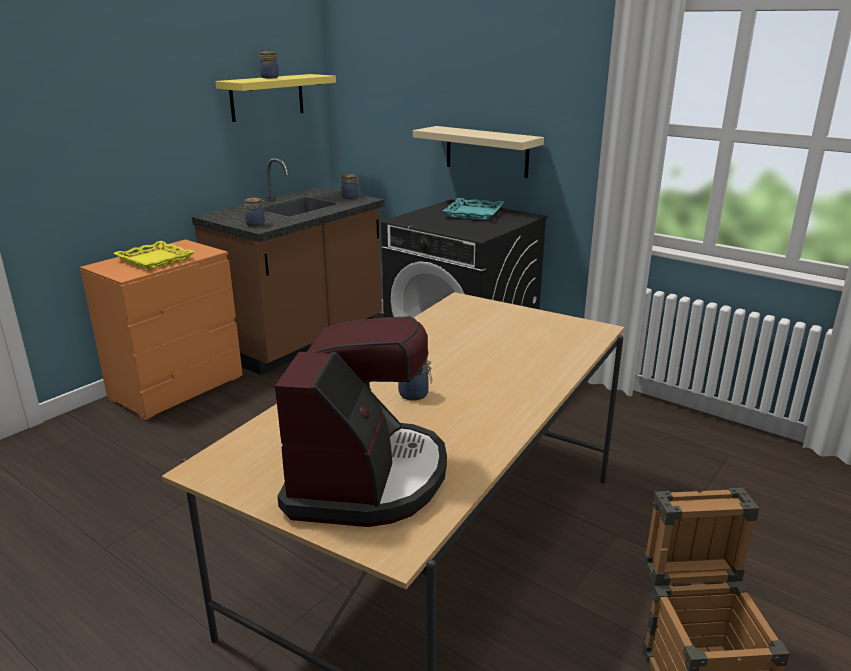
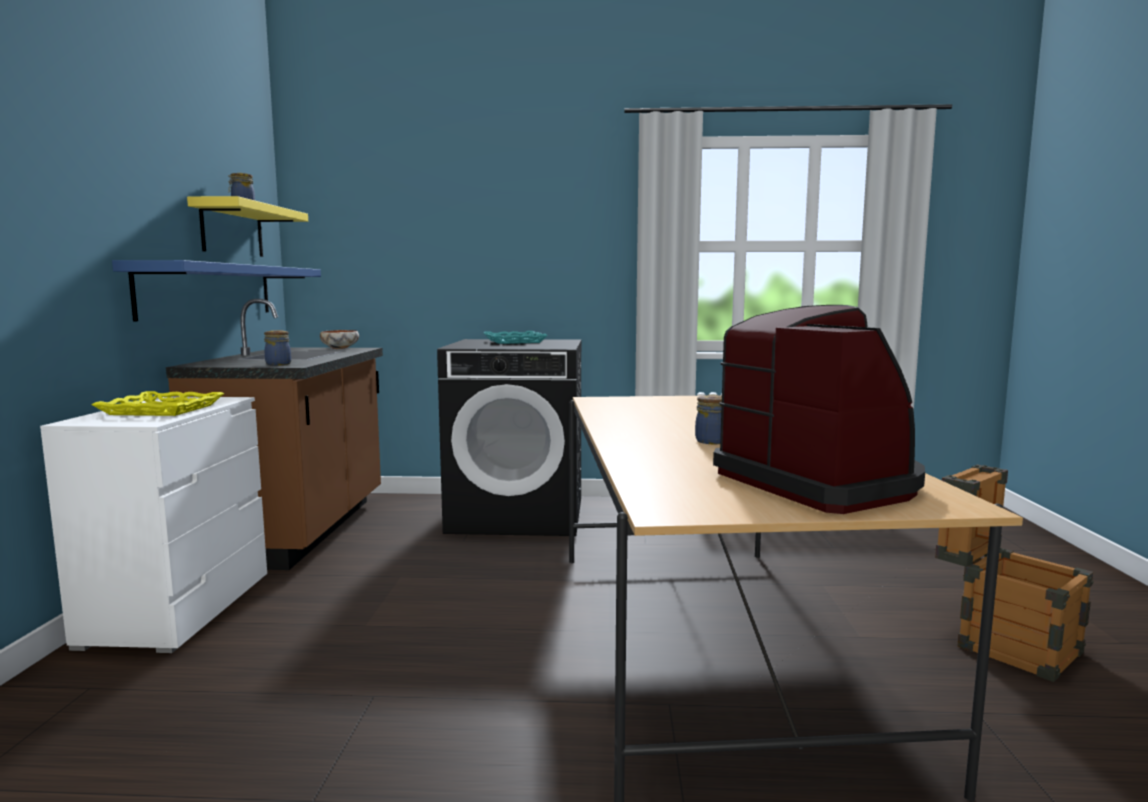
camera: 35 degrees left, 15 degrees down
(178, 388) = (179, 609): orange dresser -> white dresser
(239, 152) = (209, 291): none -> blue shelf
(350, 197) = (340, 348): jar -> bowl
(486, 151) = (503, 285): beige shelf -> none

